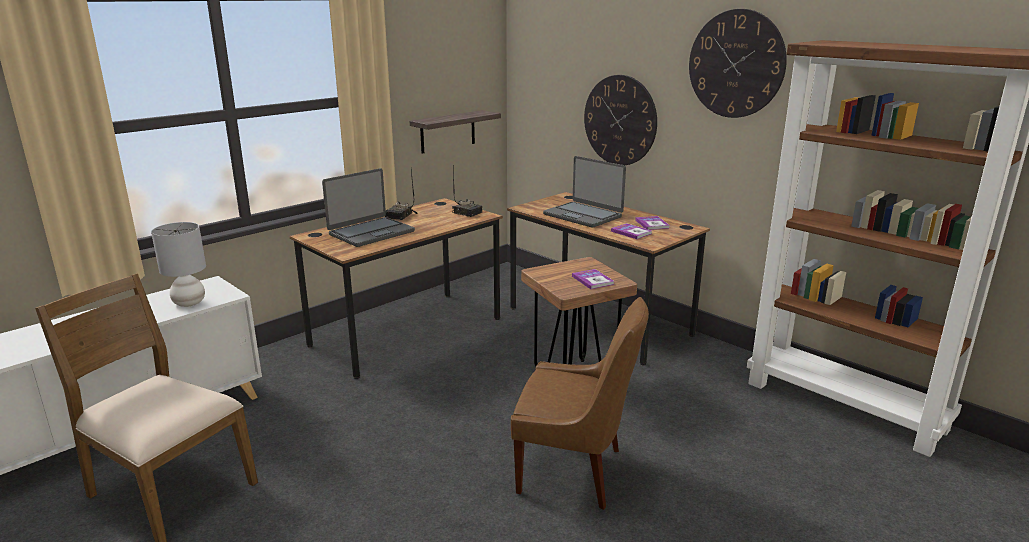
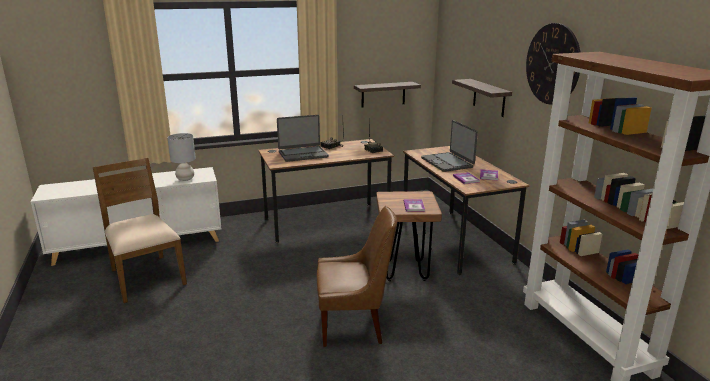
camera: 25 degrees right, 0 degrees up
(574, 471) = (354, 325): brown chair -> brown chair turned 45 degrees counterclockwise
(620, 120) = (489, 98): wall clock -> shelf

